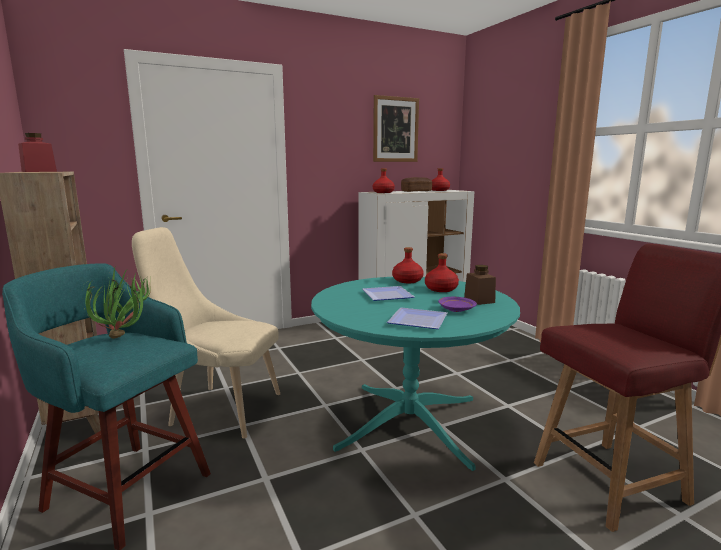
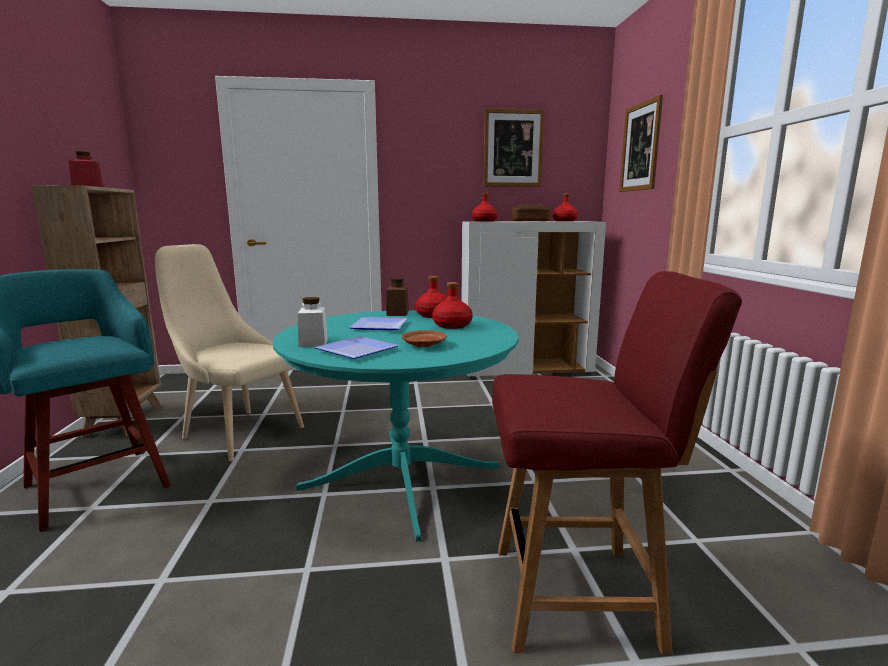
camera: 20 degrees right, 0 degrees up
(125, 338) = (93, 338): potted plant -> none
(366, 317) = (313, 342): none -> white jar
(456, 309) = (424, 345): purple plate -> brown plate
(479, 300) = (471, 339): brown jar -> brown jar (397, 313)
(502, 134) = (640, 147): none -> picture

